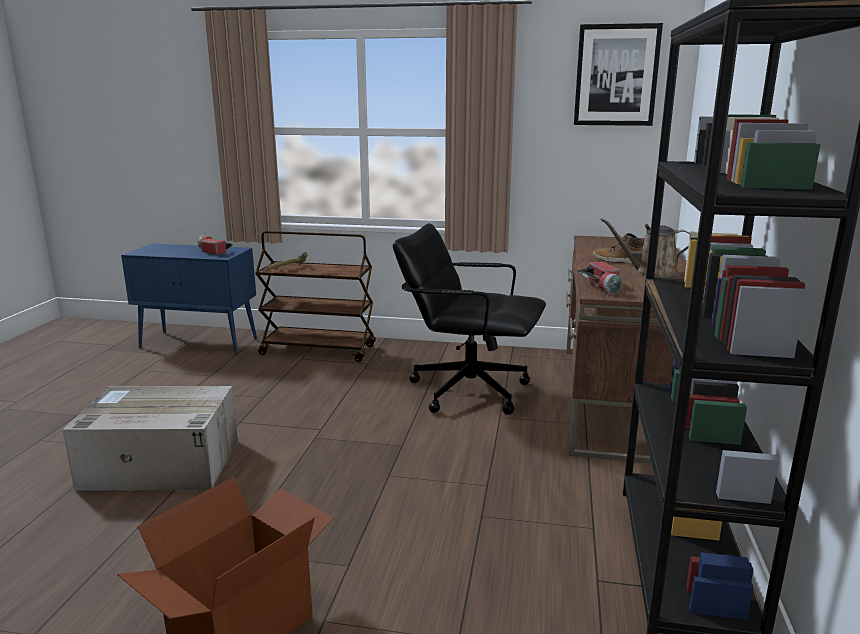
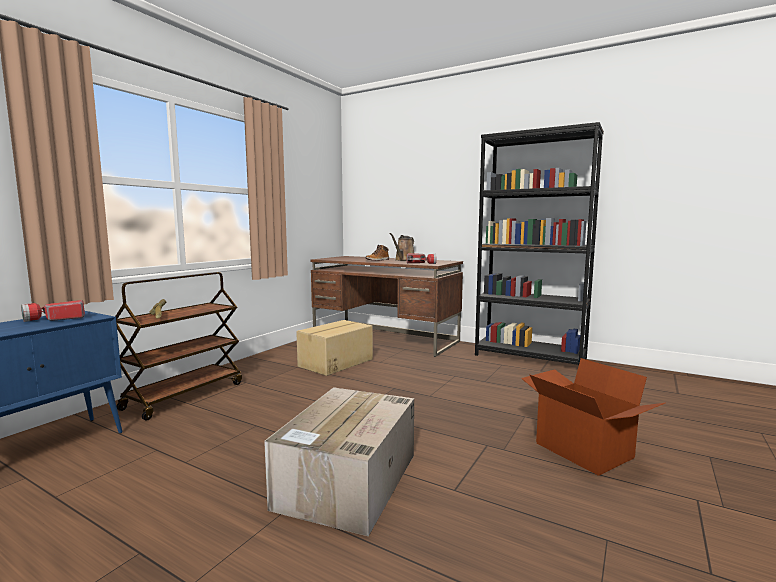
camera: 70 degrees left, 10 degrees down
(468, 390) = (335, 363): black office chair -> cardboard box
(616, 75) = (316, 163): picture -> none

